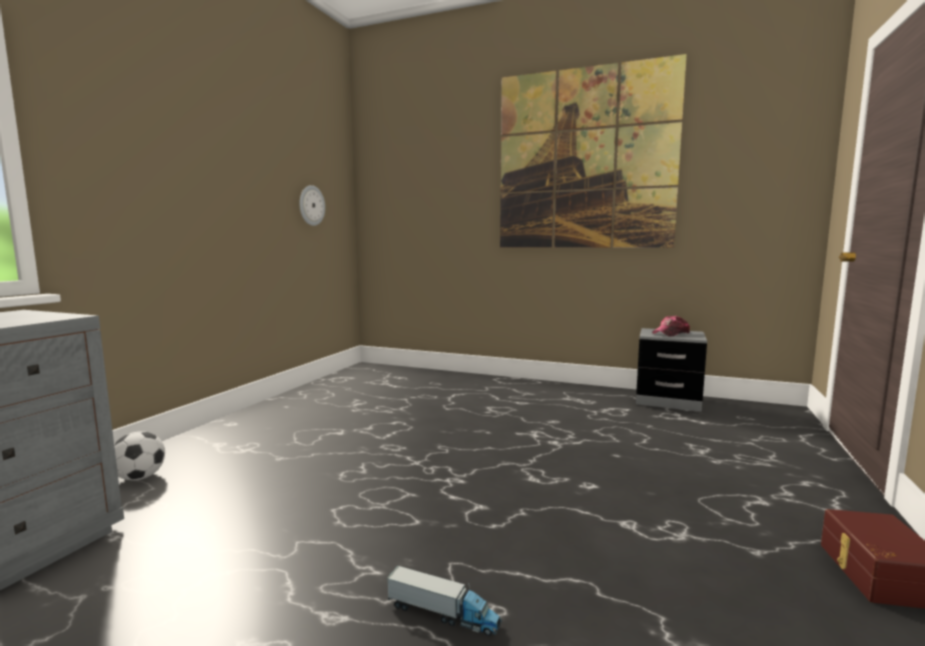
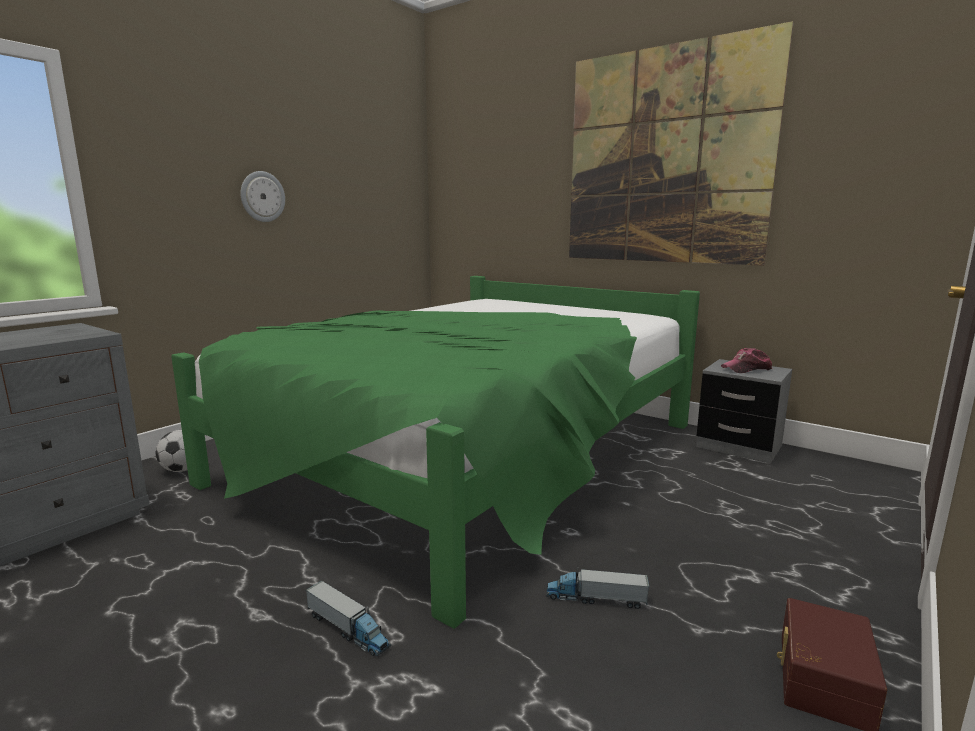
camera: 15 degrees right, 5 degrees up
(311, 205) = (375, 211): wall clock -> wall clock (262, 196)
(447, 429) = (469, 453): none -> green bed
(654, 540) = (595, 598): none -> toy truck

